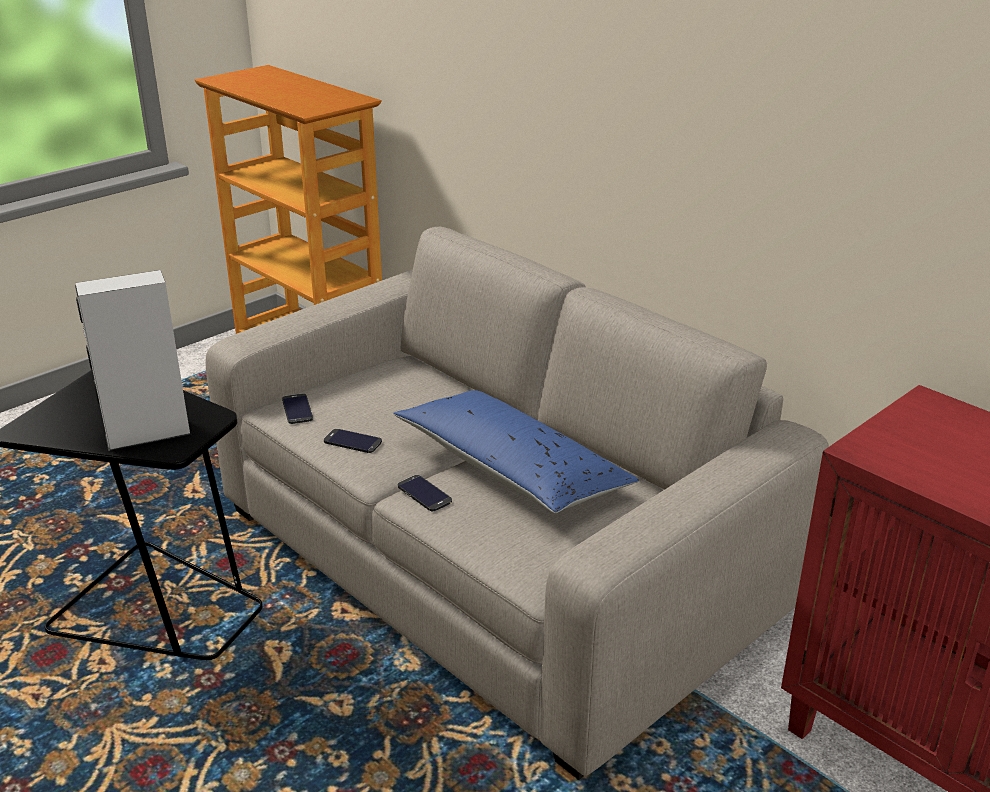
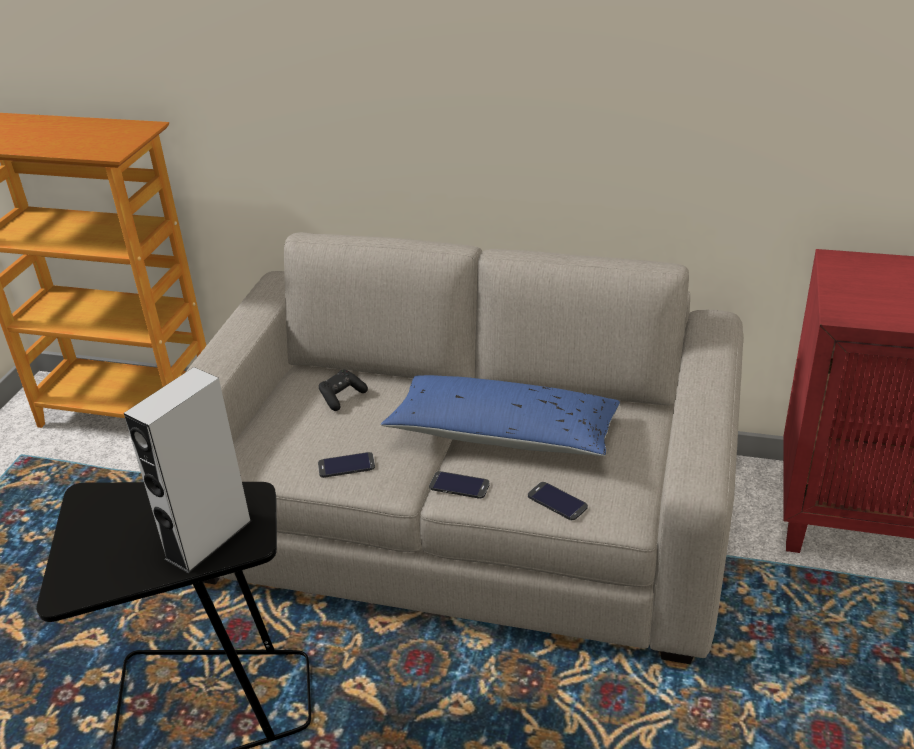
camera: 30 degrees left, 5 degrees up
(297, 409) = (261, 456): phone -> phone (557, 501)
(410, 389) = (342, 397): none -> black game controller

